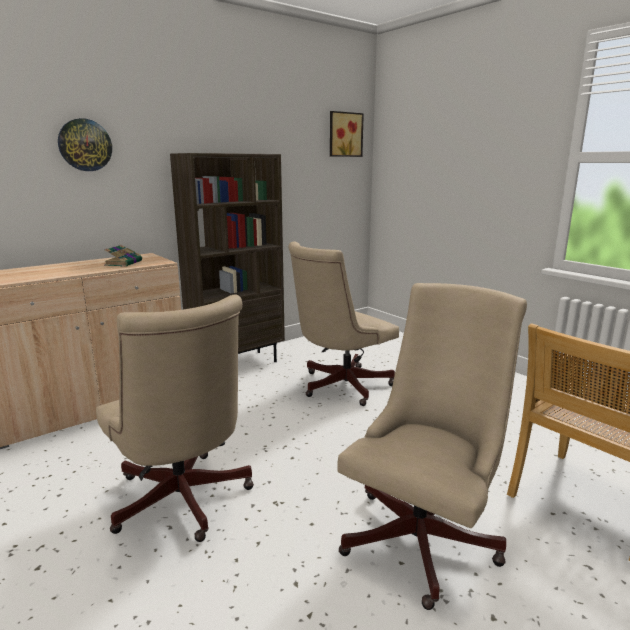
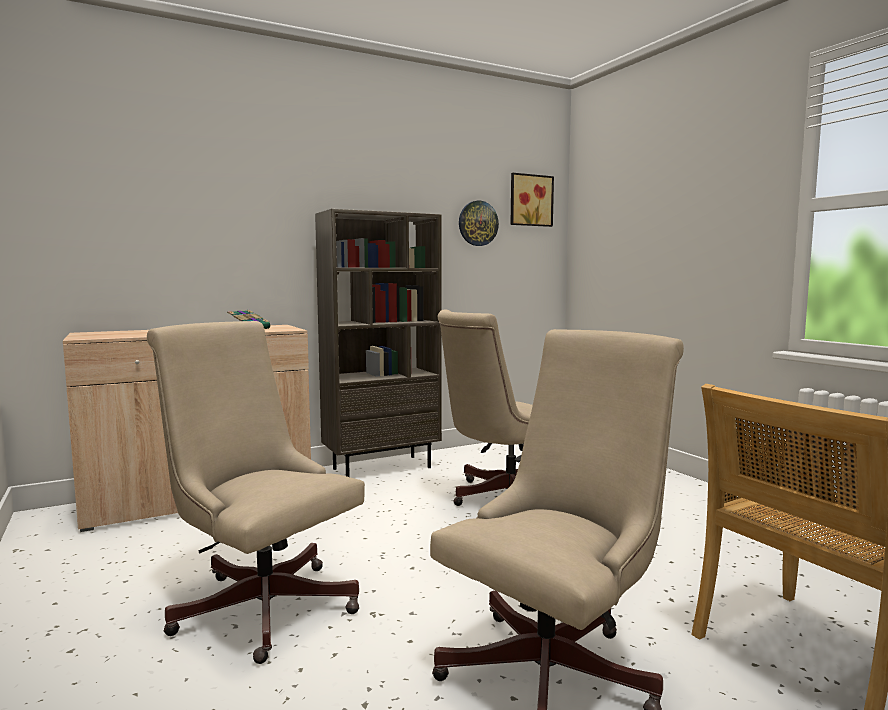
camera: 10 degrees right, 10 degrees down
(85, 145) = (222, 202): wall clock -> wall clock (478, 223)
(182, 503) = (260, 603): beige office chair -> beige office chair turned 150 degrees clockwise

